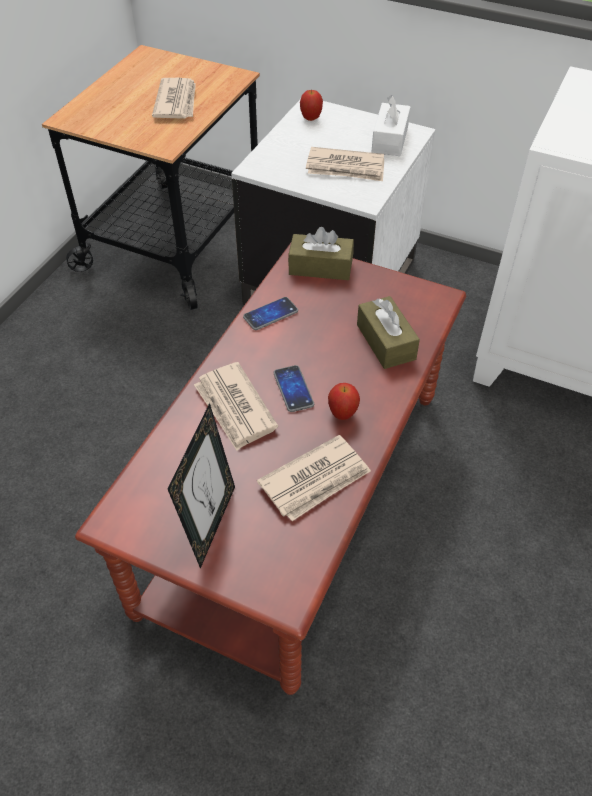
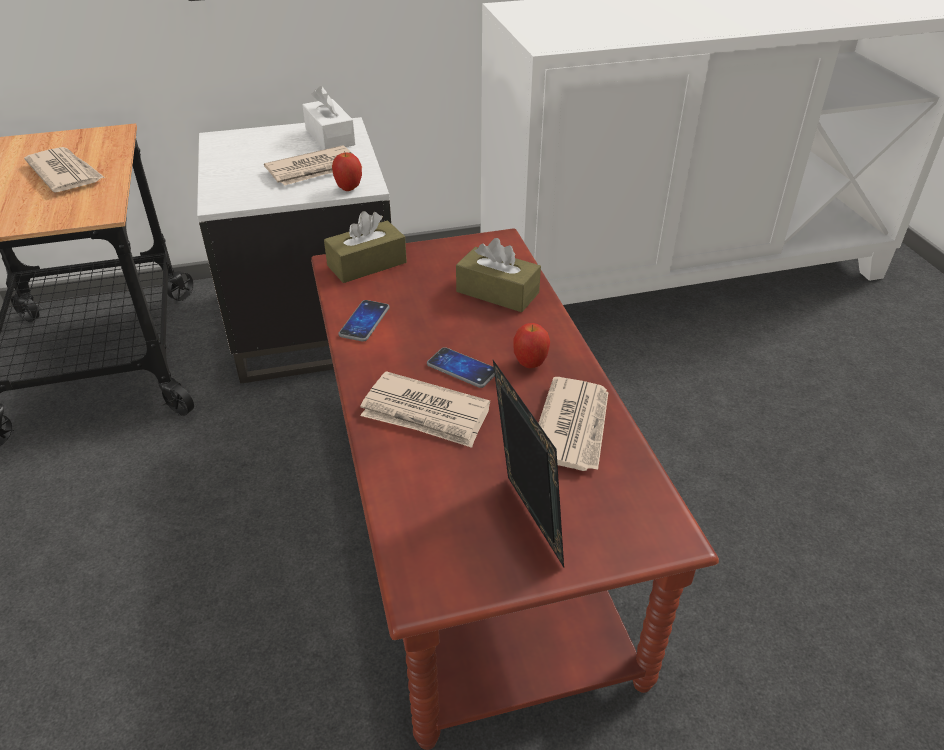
camera: 40 degrees left, 10 degrees down
(311, 118) = (230, 146): apple -> apple (349, 188)

